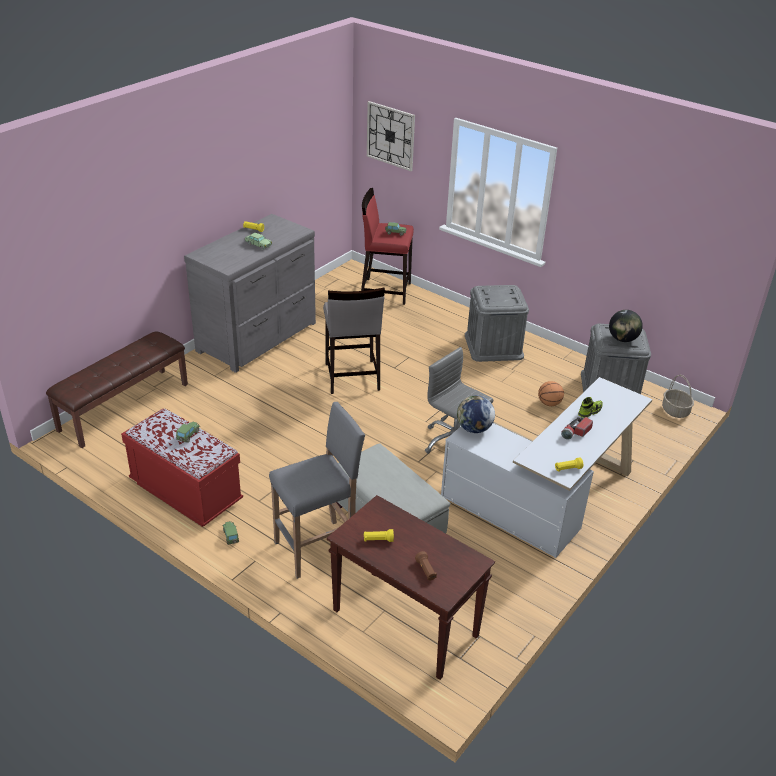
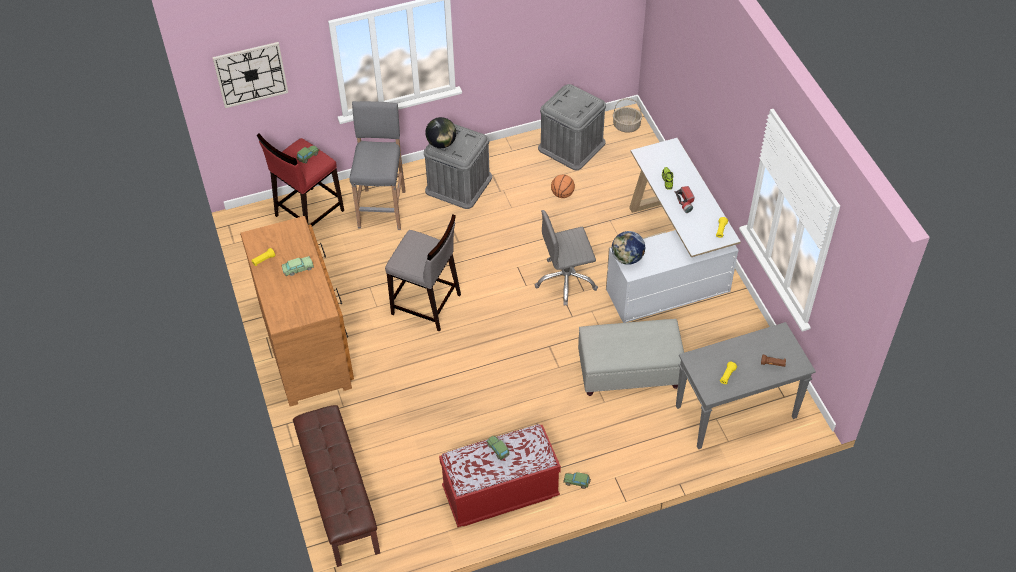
camera: 55 degrees left, 15 degrees up
(259, 337) = (307, 346): grey dresser -> brown dresser
(318, 547) = (627, 429): grey stool -> grey stool (382, 208)
(403, 623) = (735, 413): brown console table -> grey console table
(622, 339) = (577, 105): globe -> globe (441, 143)

